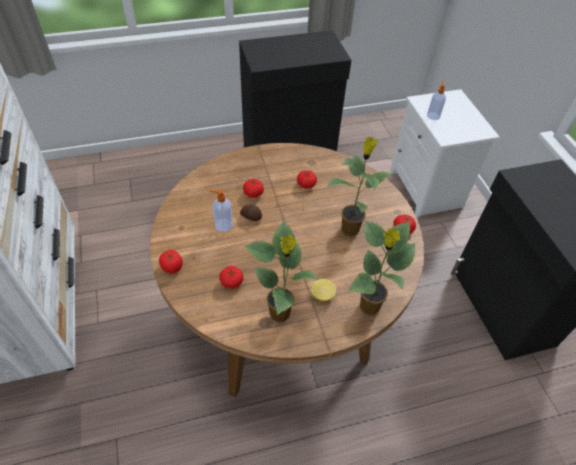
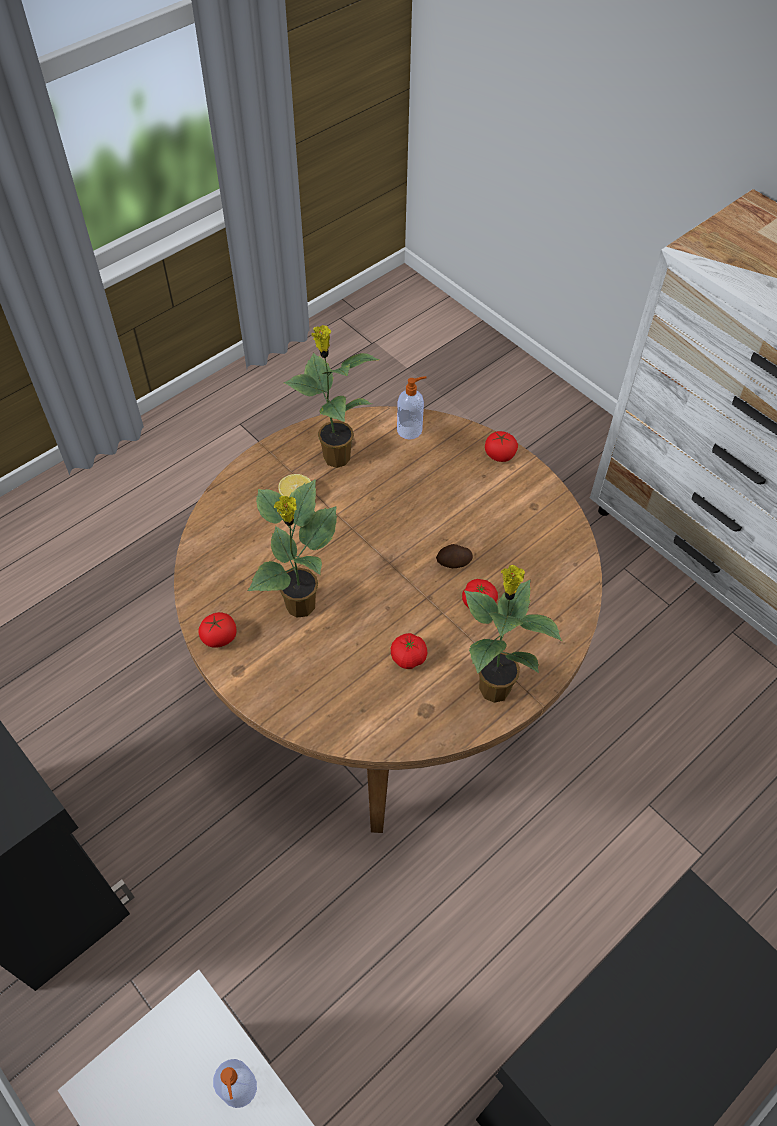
camera: 155 degrees right, 5 degrees up
(223, 225) = (482, 533): soap dispenser -> soap dispenser (410, 430)
(231, 282) = (416, 467): tomato -> none
(369, 307) = (231, 506): potted plant -> potted plant (494, 686)

